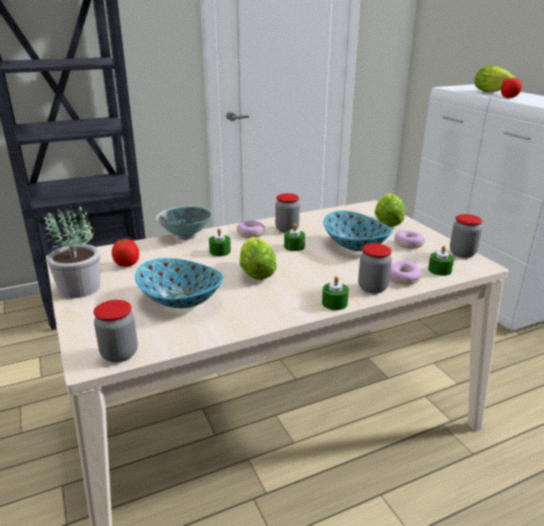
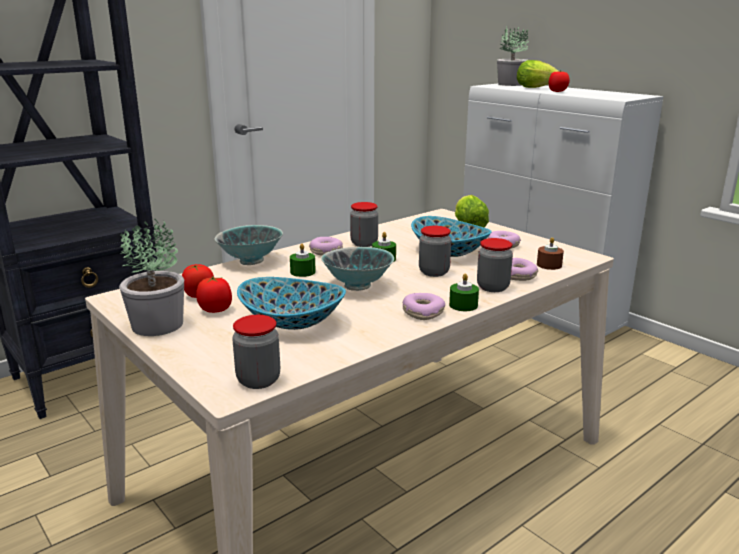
camera: 15 degrees left, 5 degrees down
(130, 280) = (215, 310): none -> tomato
(255, 272) = (358, 286): lettuce -> bowl
(294, 306) = (422, 312): none -> donut
(439, 270) = (549, 265): green candle -> brown candle
(462, 253) = (561, 248): jar -> jar (434, 272)
(471, 87) = (510, 84): none -> potted plant

